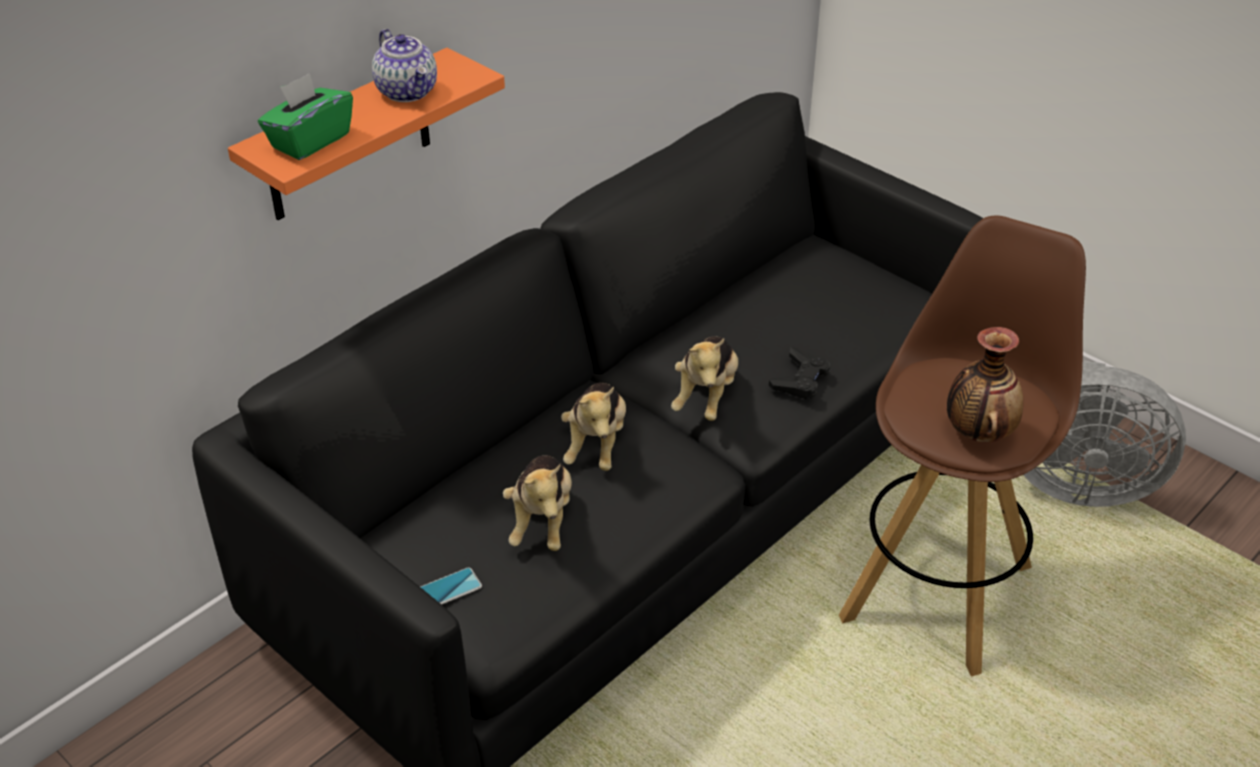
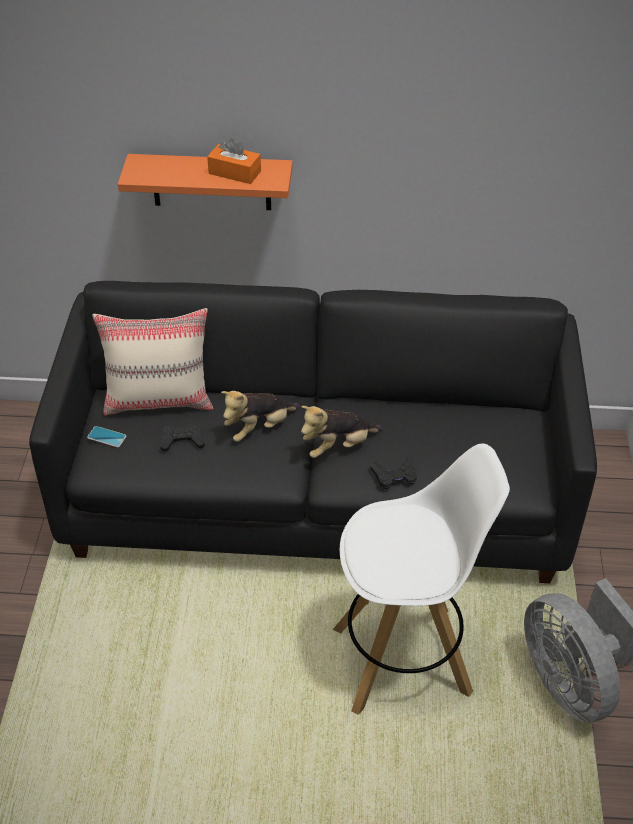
camera: 50 degrees right, 5 degrees up
(310, 141) = (158, 171): green tissue box -> none
(408, 92) = (234, 172): teapot -> orange tissue box
(440, 504) = (159, 400): none -> beige pillow
(542, 521) = (182, 441): plush toy -> black game controller
(938, 590) = (403, 660): brown stool -> white stool
(978, 432) = (381, 562): vase -> none

